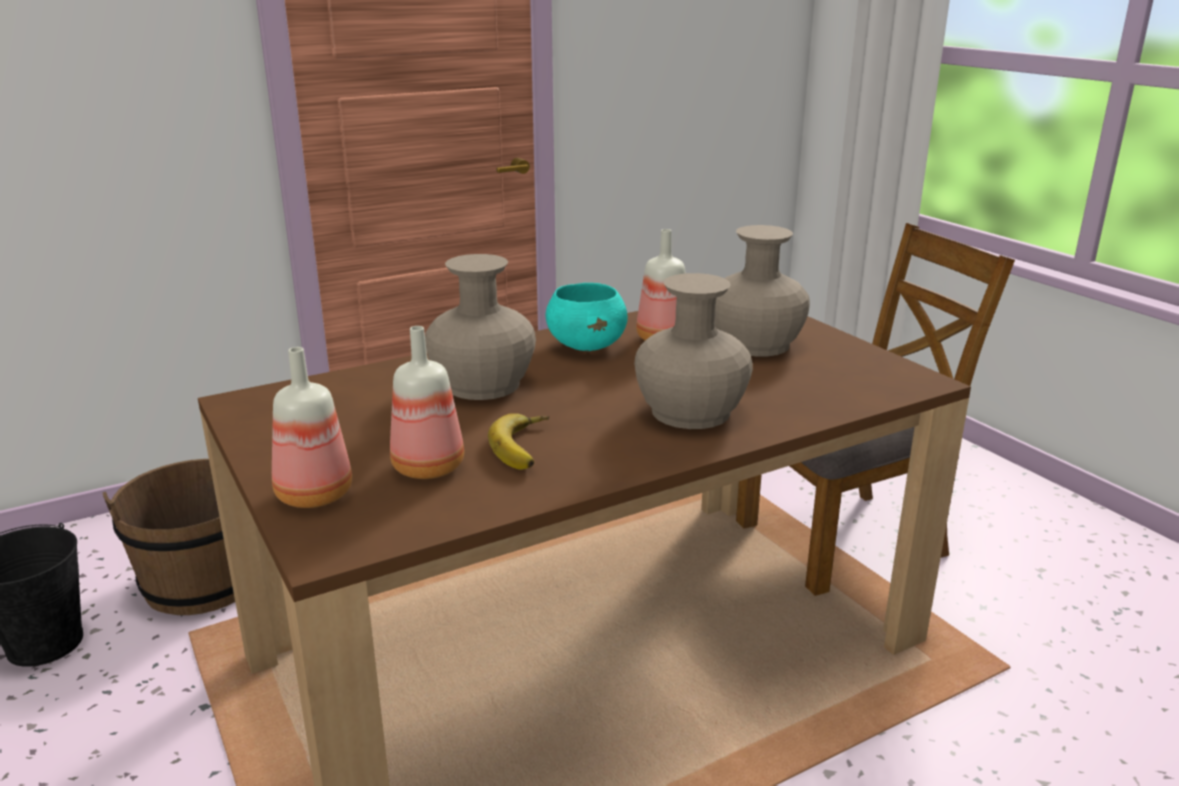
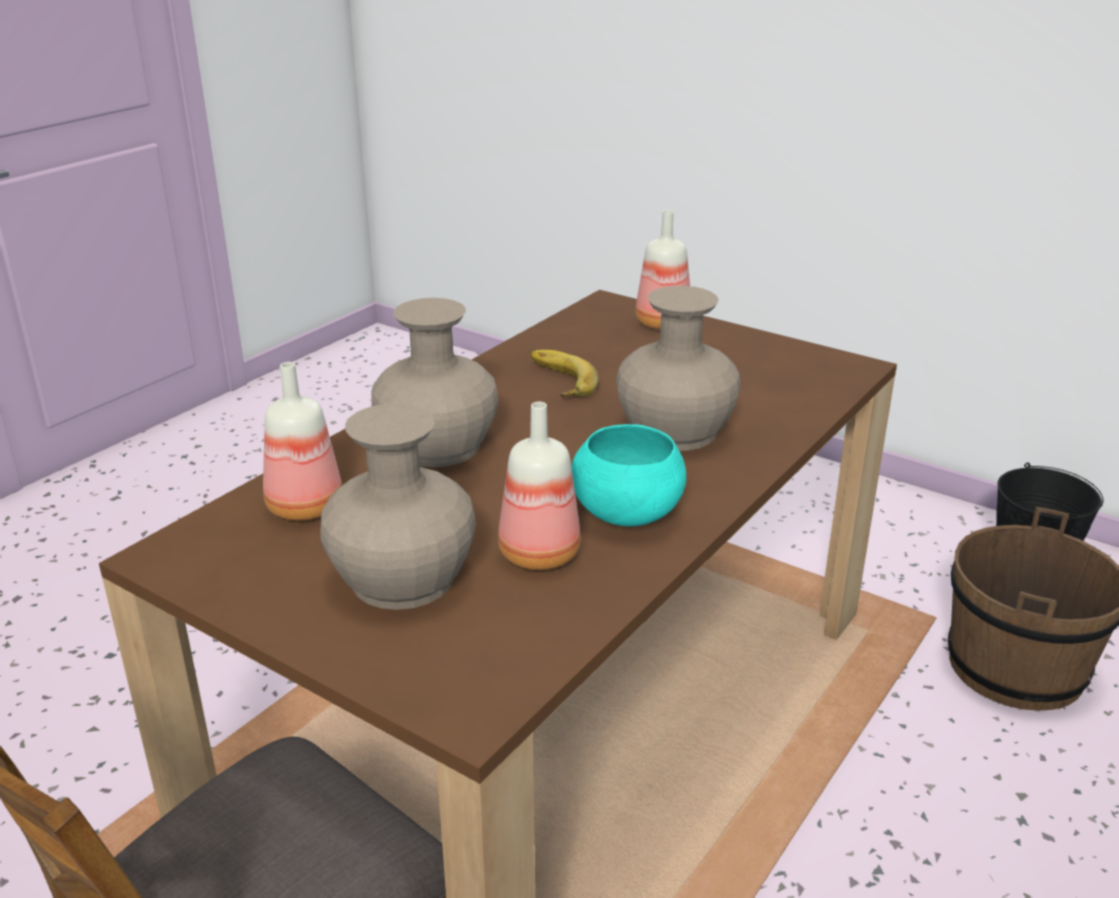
camera: 155 degrees right, 5 degrees up
(430, 467) = (612, 353): bottle -> bottle (303, 508)

